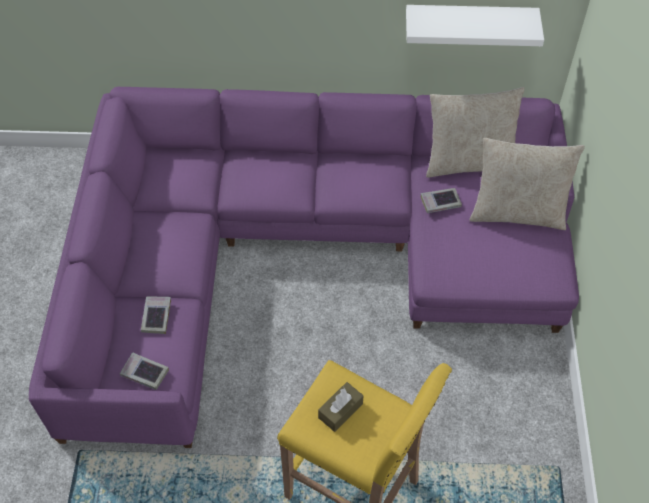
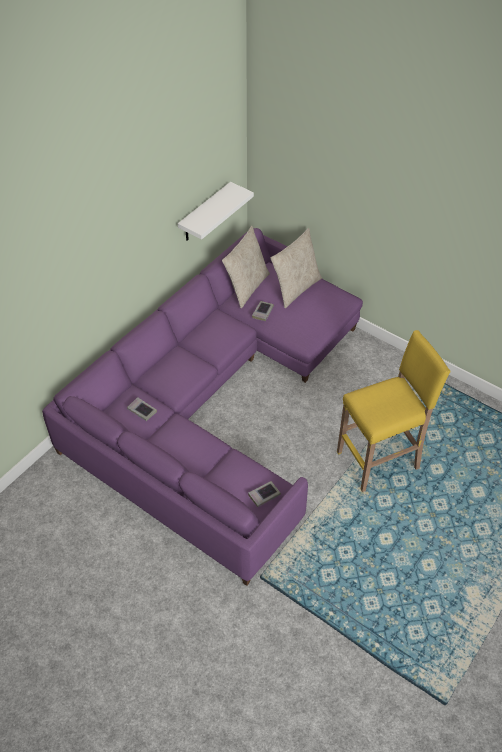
camera: 55 degrees left, 5 degrees down
(156, 316) = (230, 472): book -> book (142, 411)
(340, 410) = (379, 404): brown tissue box -> none

